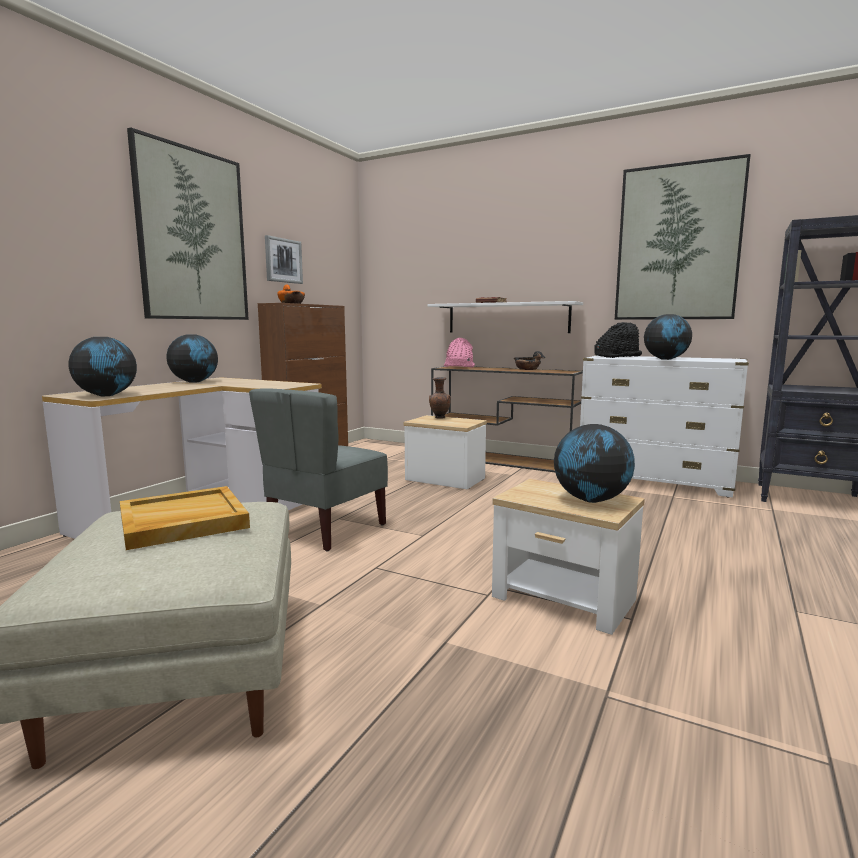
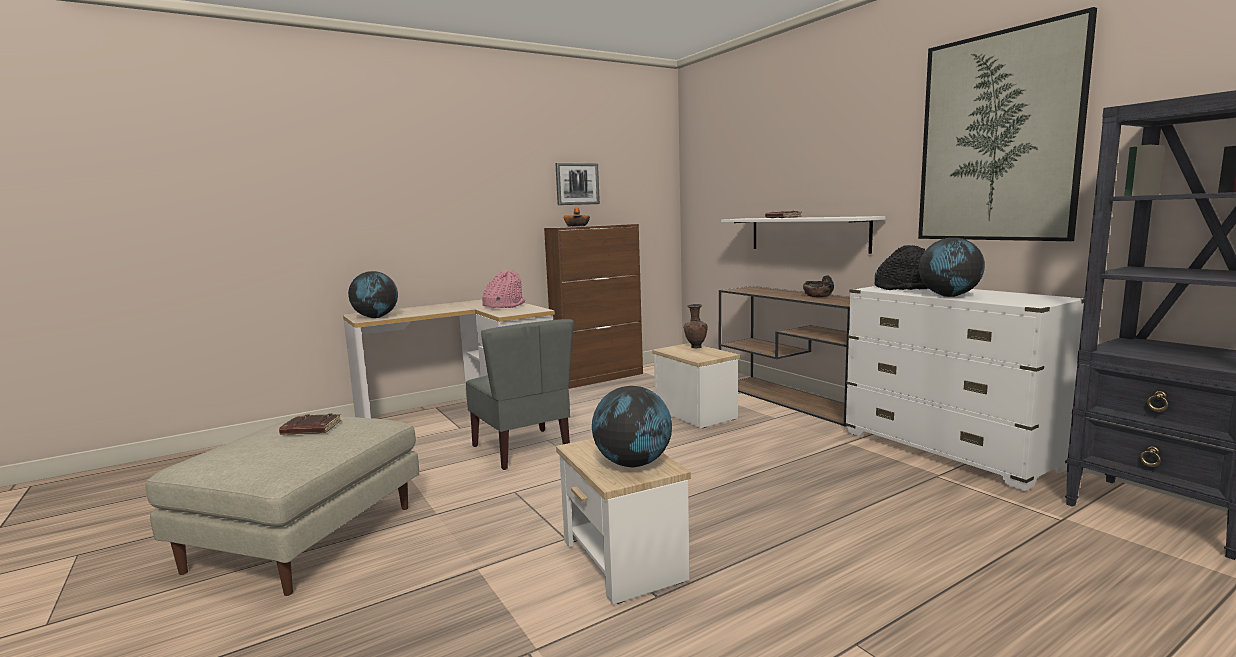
camera: 30 degrees right, 0 degrees up
(182, 521) = (310, 429): beige tray -> brown book
(193, 235) = (478, 174): picture -> none
(194, 382) = (469, 303): globe -> none
(326, 530) = (523, 449): grey chair -> grey chair turned 90 degrees counterclockwise
(458, 367) = (751, 289): pink hat -> pink hat (504, 306)

